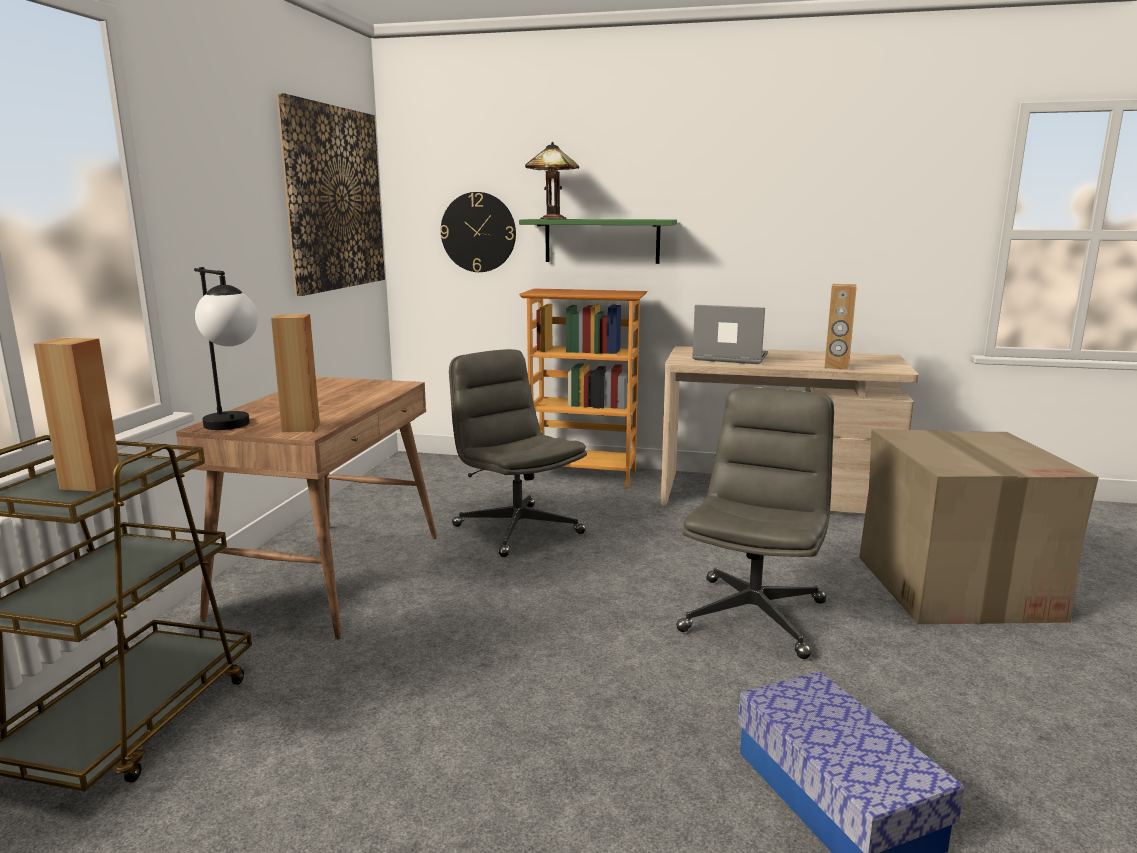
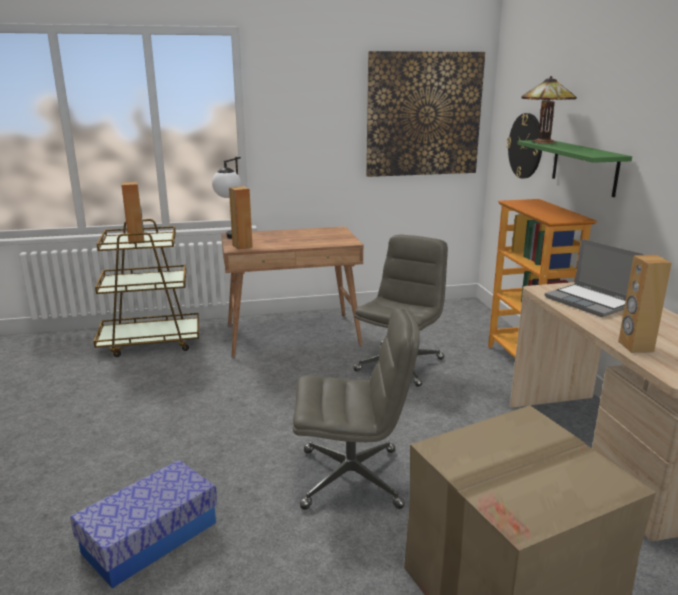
camera: 65 degrees right, 5 degrees up
(729, 358) = (590, 302): laptop -> laptop turned 150 degrees clockwise

